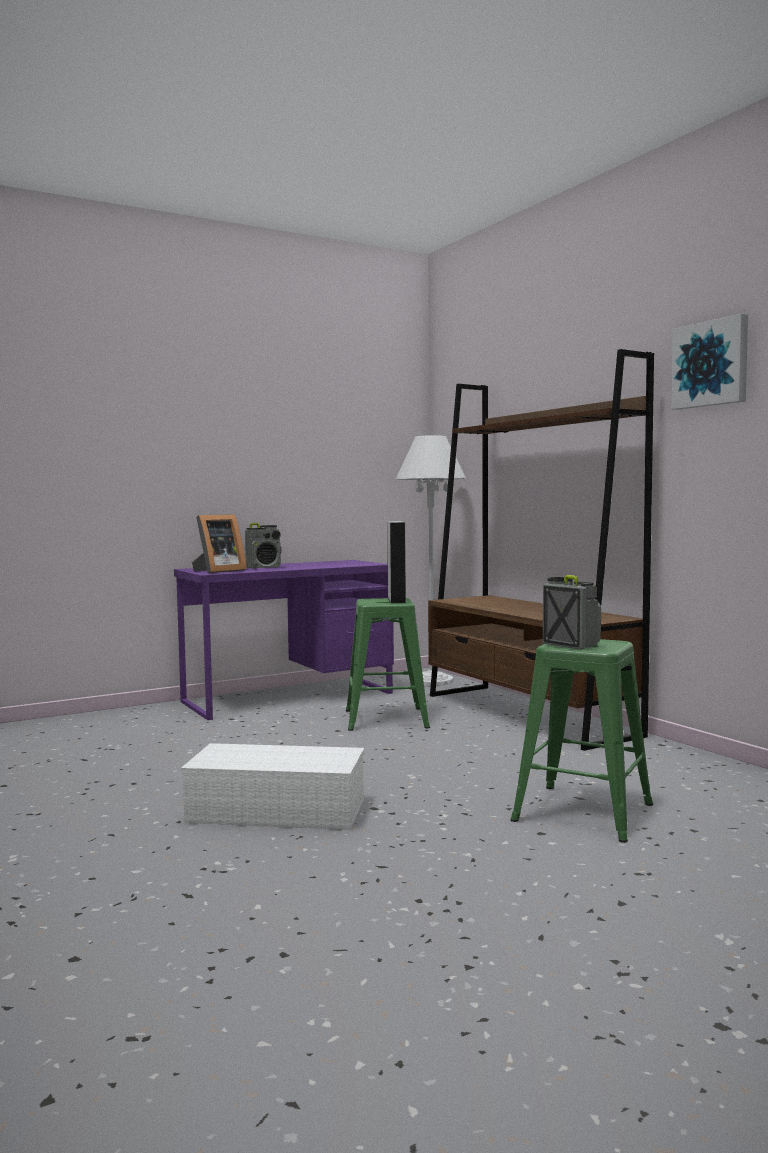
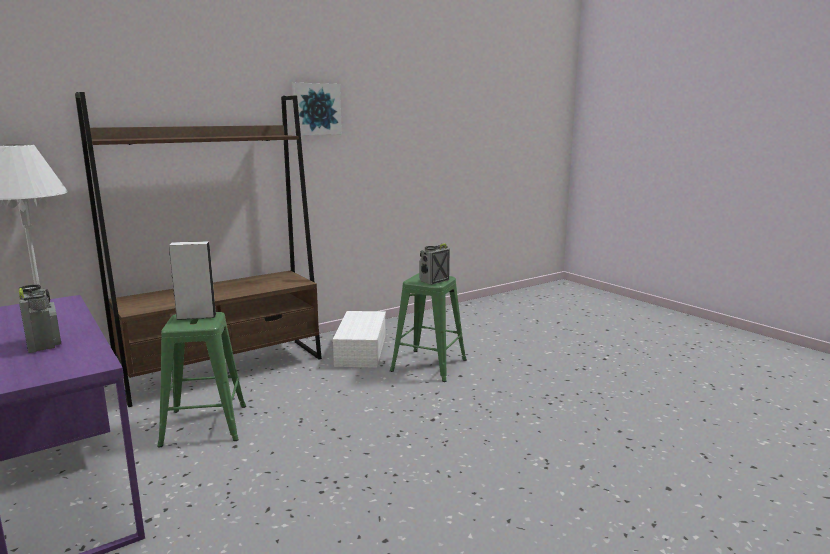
camera: 95 degrees left, 10 degrees up
(218, 571) = (71, 363): picture frame -> none
(280, 810) = (443, 452): white storage box -> white storage box (360, 350)

